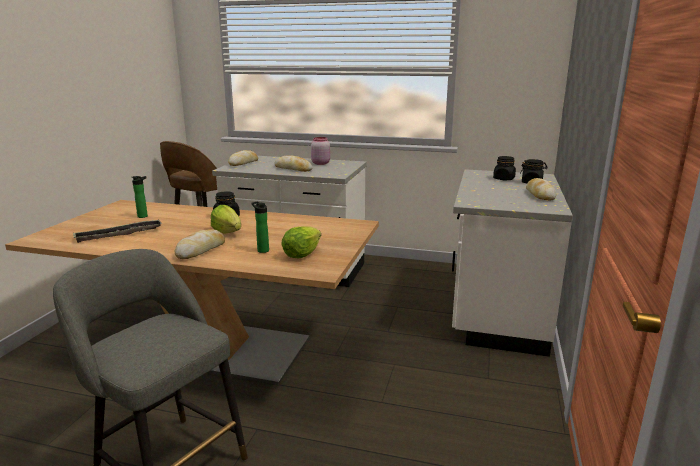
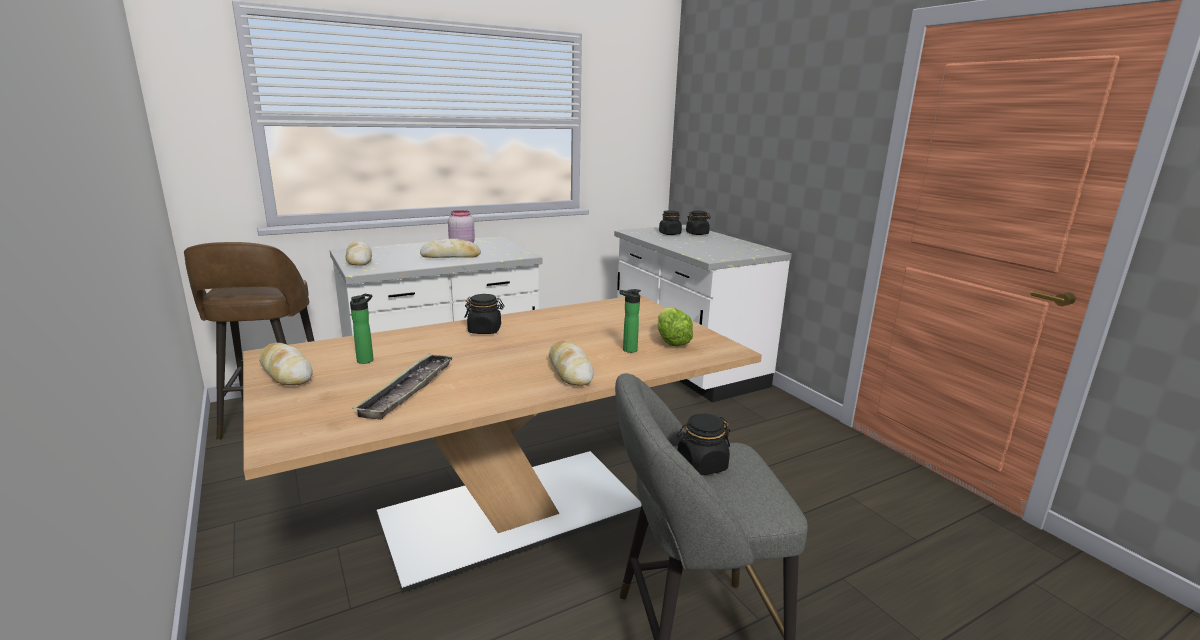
camera: 45 degrees left, 0 degrees up
(161, 330) = (701, 465): none -> black jar
(227, 232) = (538, 345): lettuce -> none
(539, 195) = (731, 242): bread -> bread (286, 372)

